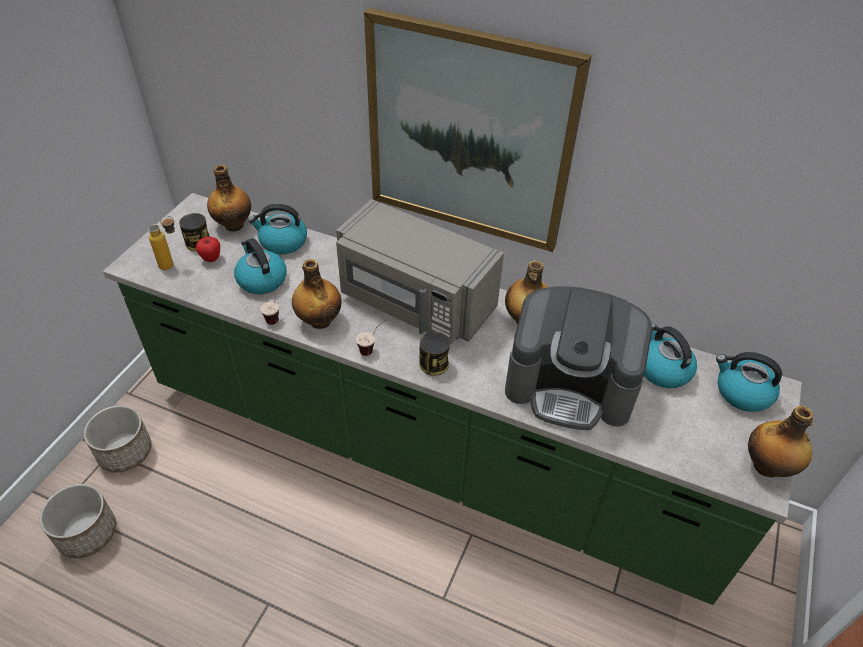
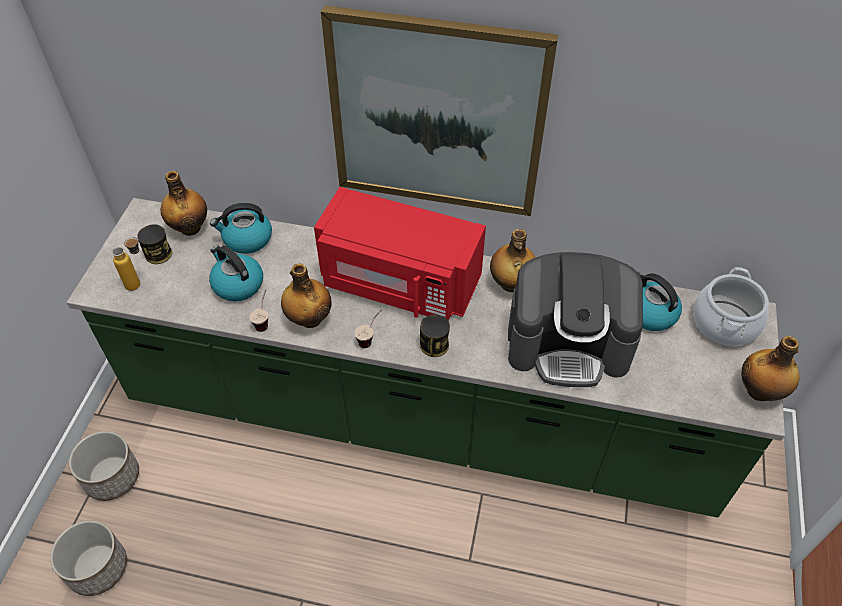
camera: 10 degrees left, 5 degrees up
(211, 259) = (178, 270): apple -> none
(415, 302) = (399, 283): grey microwave -> red microwave
(742, 392) = (725, 323): kettle -> cooking pot

